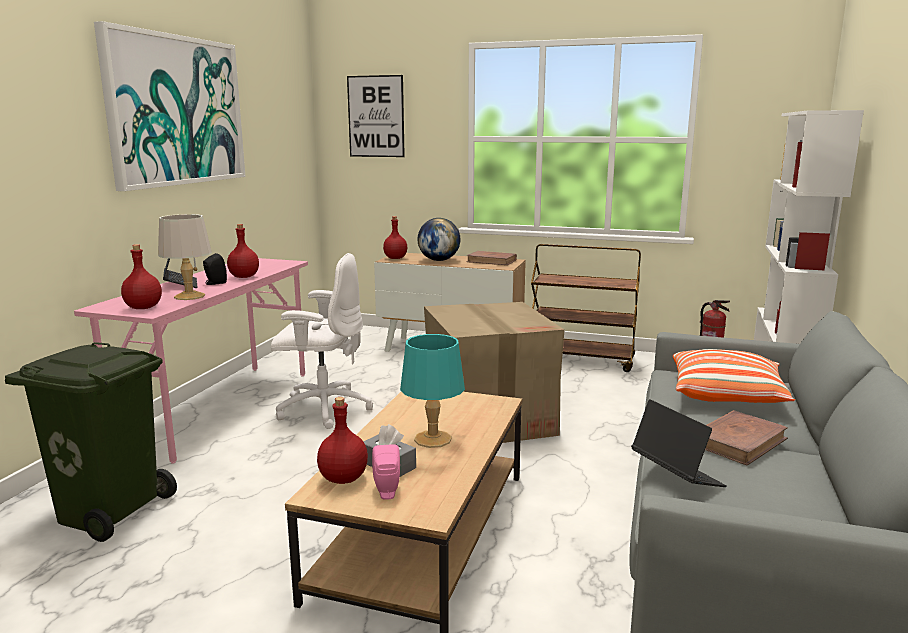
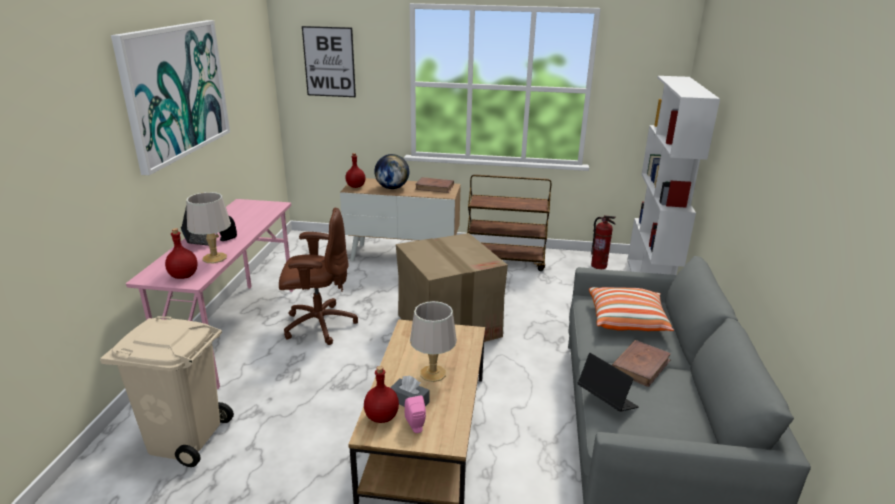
camera: 10 degrees left, 10 degrees up
(110, 510) = (185, 438): green trash can -> beige trash can
(243, 277) = (247, 228): red bottle -> none
(323, 408) = (318, 325): white office chair -> brown office chair
(432, 439) = (432, 374): turquoise table lamp -> grey table lamp

